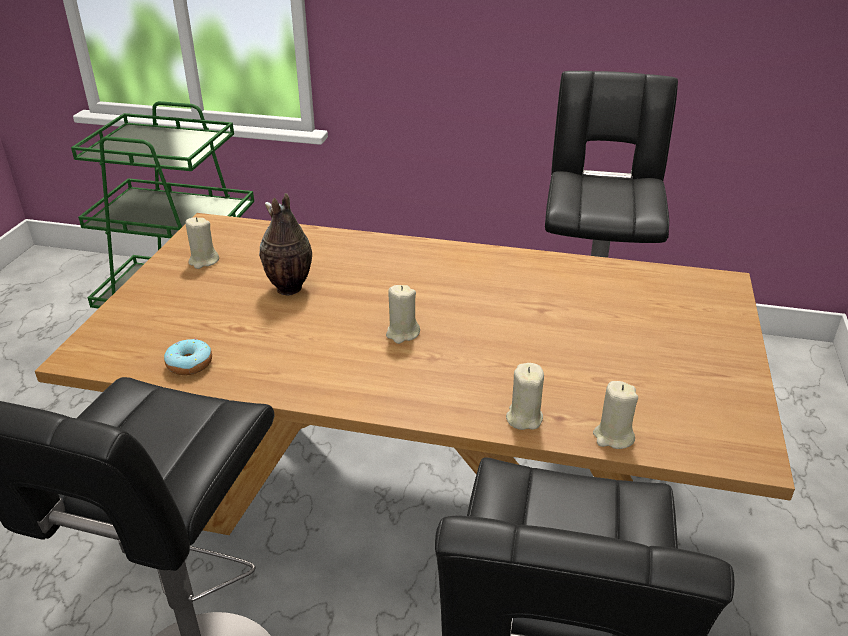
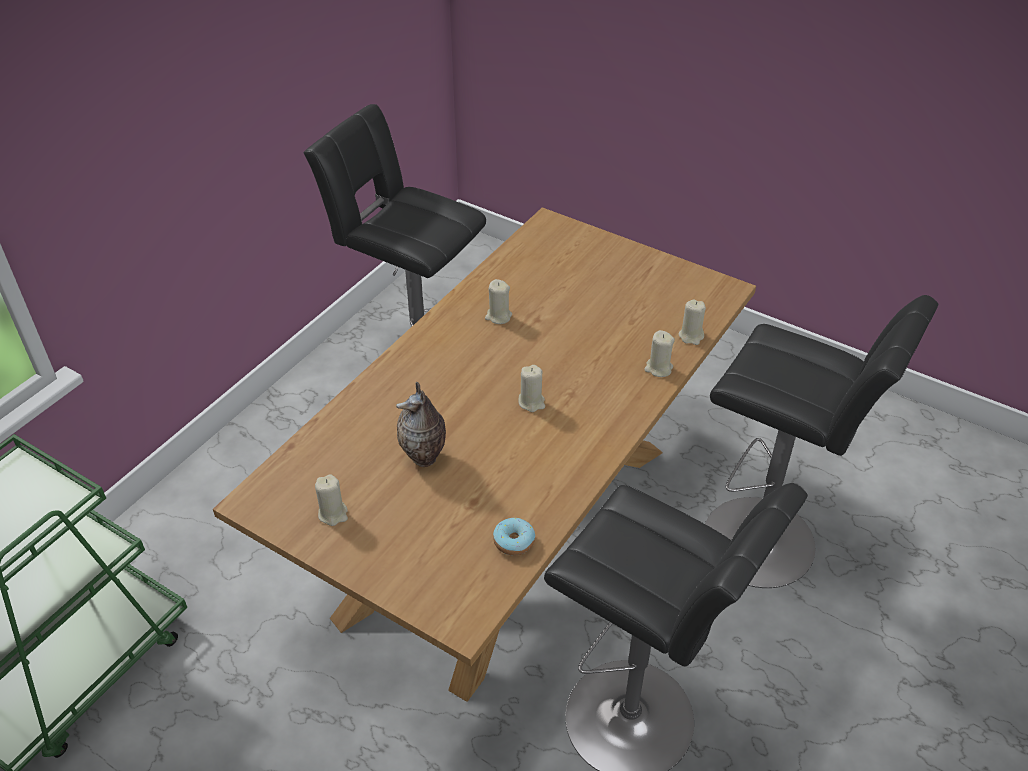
camera: 70 degrees left, 10 degrees up
(526, 285) = (498, 316): none -> beige candle

